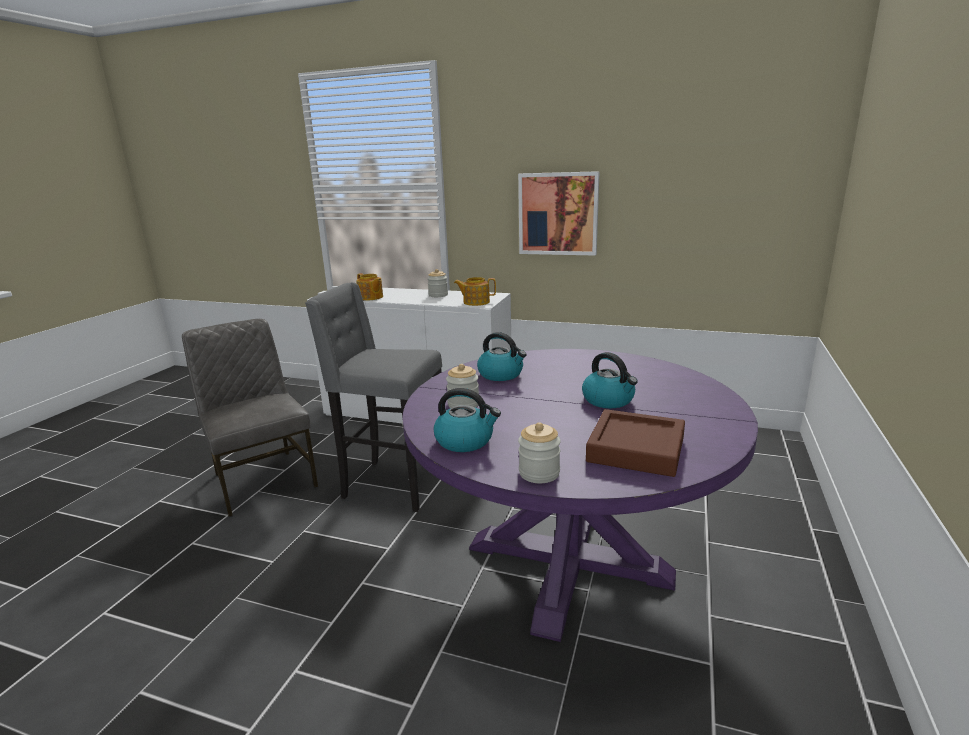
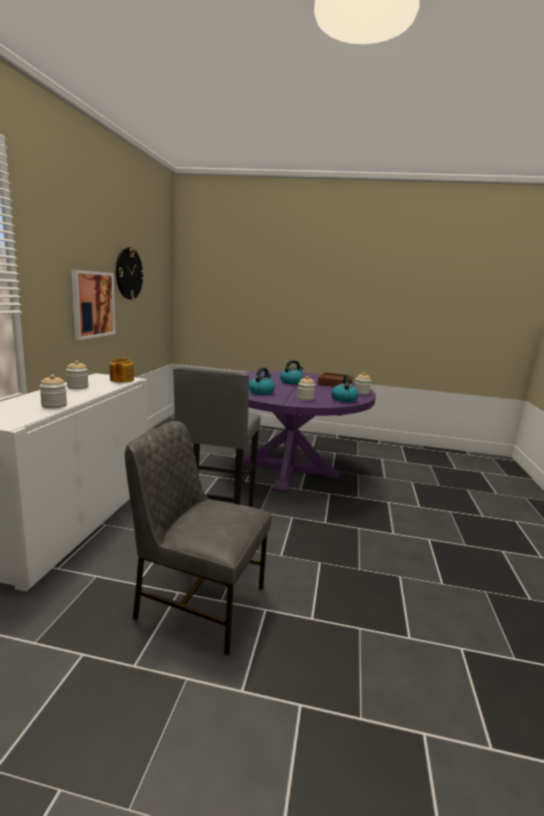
camera: 100 degrees left, 5 degrees down
(263, 480) = (198, 603): grey chair -> grey chair turned 60 degrees clockwise
(370, 297) = (54, 405): teapot -> jar
(654, 168) = (129, 273): none -> wall clock

